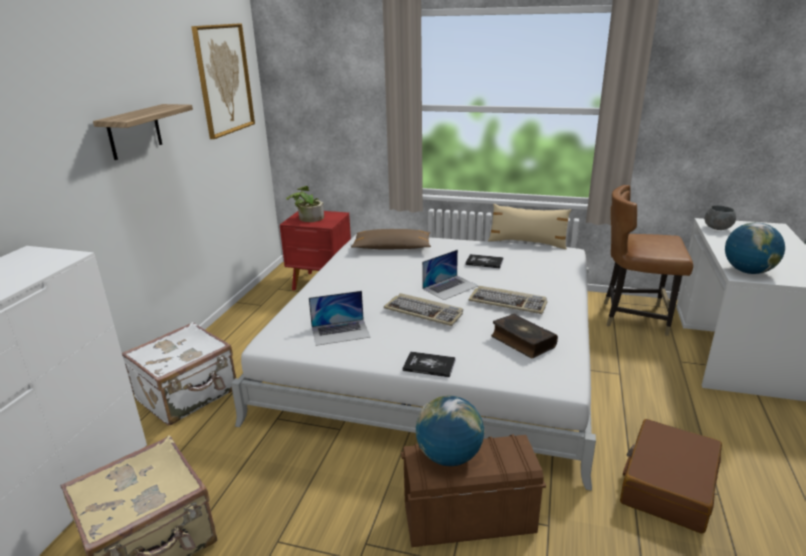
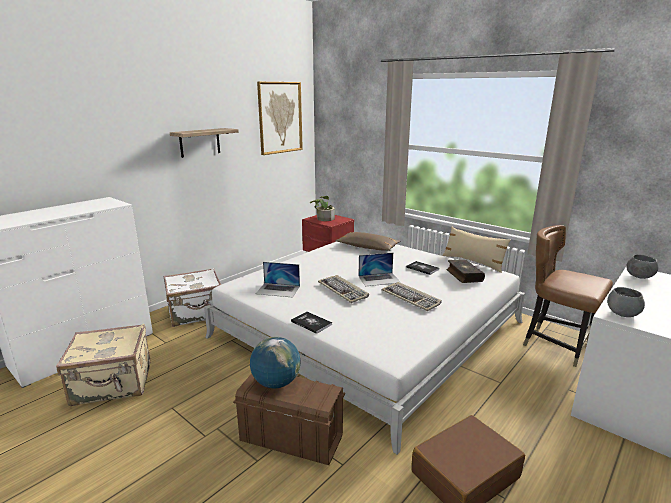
camera: 25 degrees right, 5 degrees down
(522, 342) = (392, 325): book -> book (463, 275)
(748, 271) = (623, 314): globe -> grey bowl

